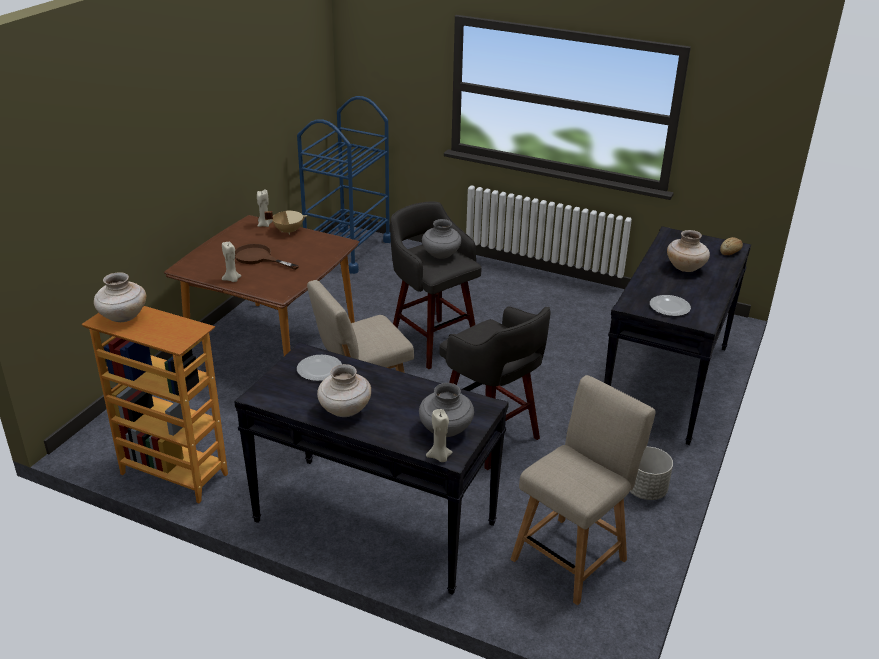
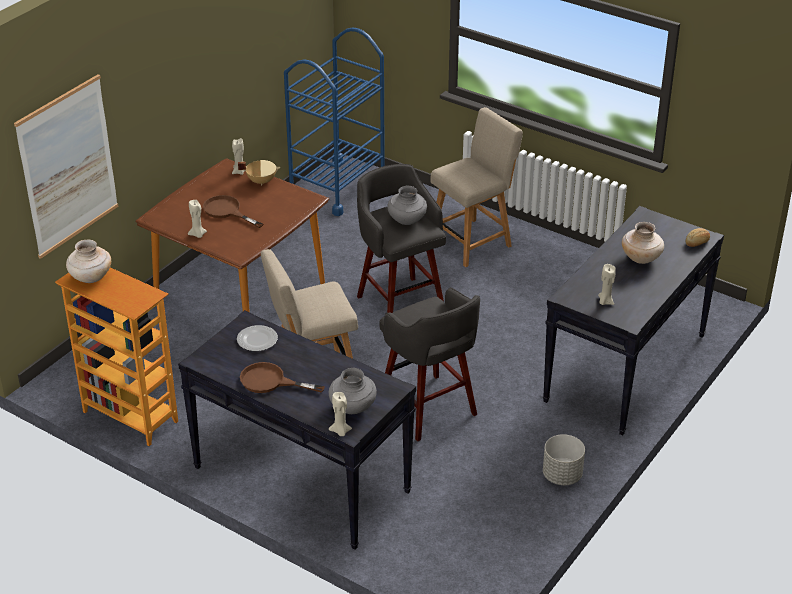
camera: 10 degrees right, 5 degrees up
(88, 206) = (68, 166): none -> picture
(344, 411) = (270, 381): beige vase -> brown frying pan
(572, 556) = (471, 528): beige chair -> beige chair (473, 241)
(669, 307) = (605, 301): plate -> beige candle

